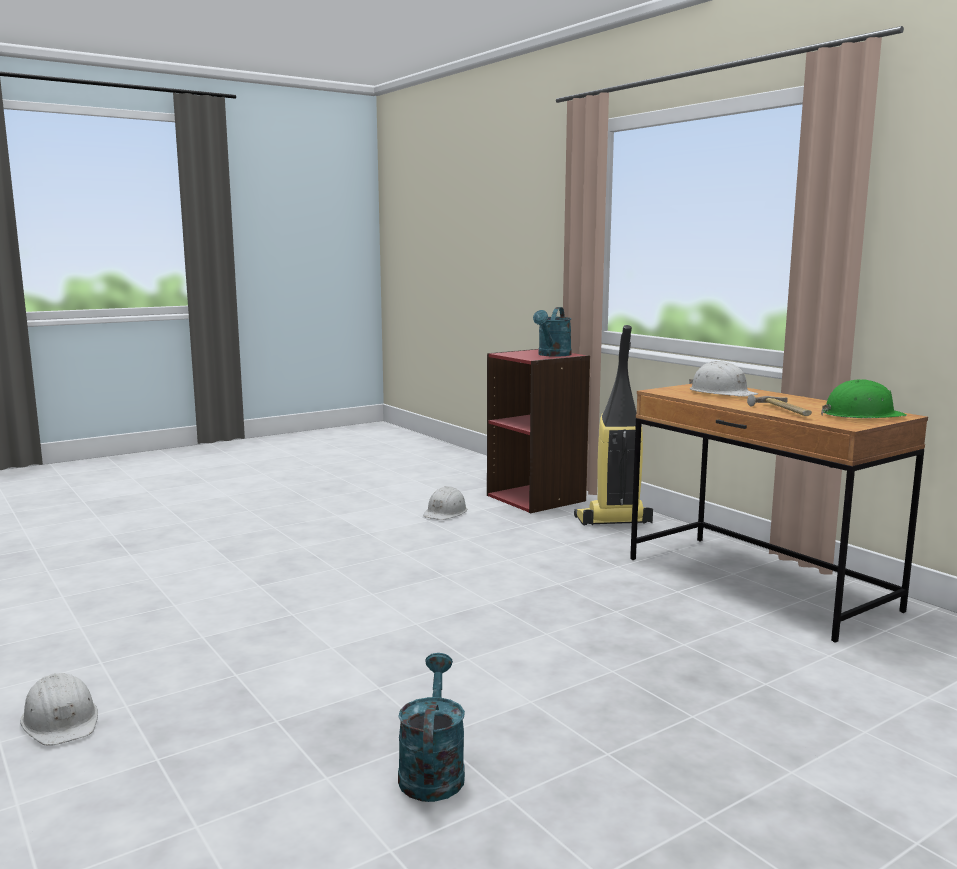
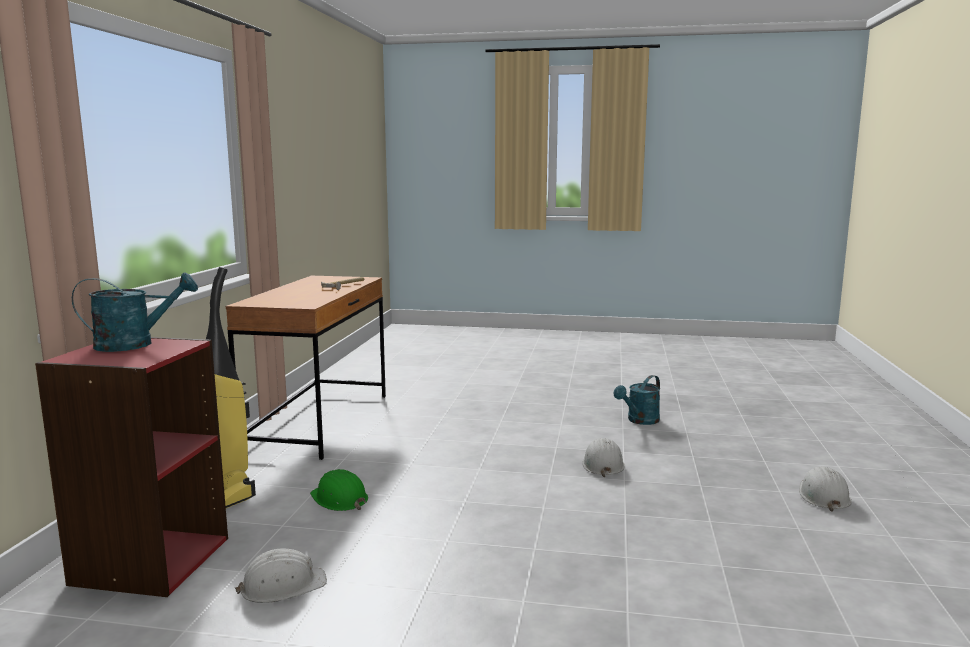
camera: 135 degrees left, 0 degrees up
(721, 393) = (290, 297): white hard hat -> white hard hat (602, 464)
(861, 415) = (331, 279): green hard hat -> green hard hat (339, 499)

